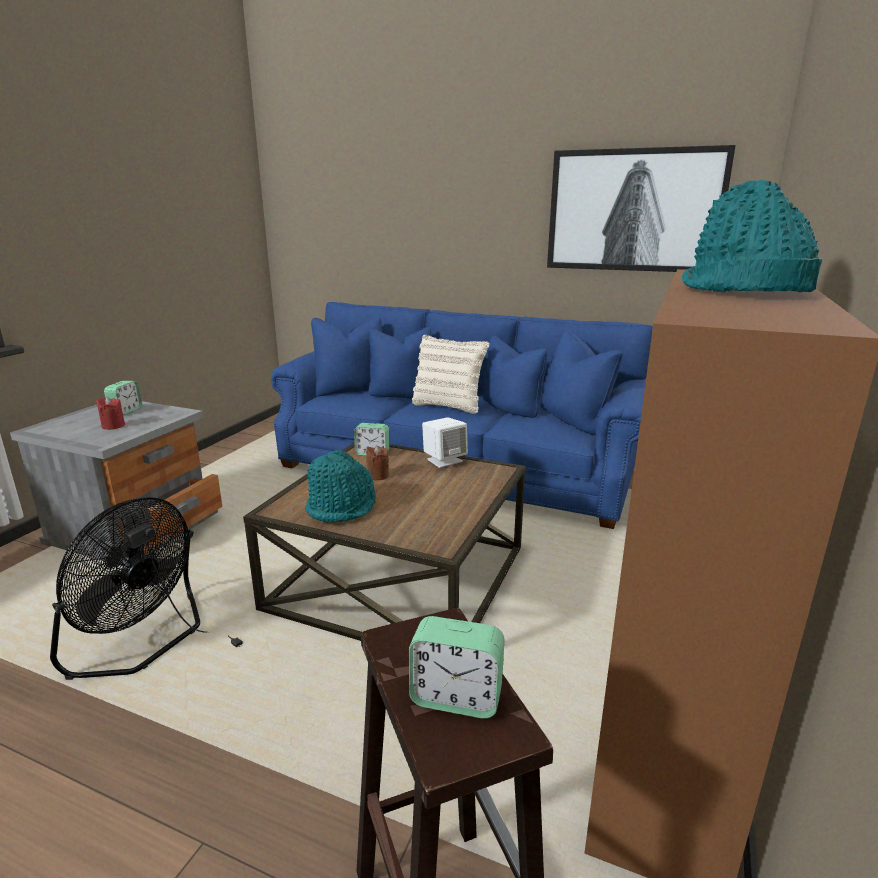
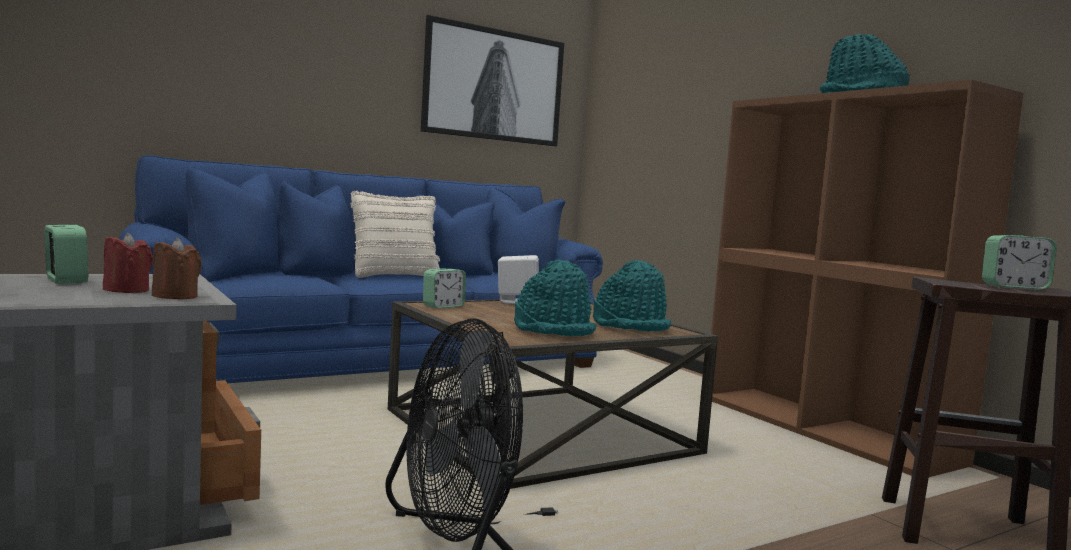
camera: 55 degrees left, 15 degrees down
(377, 475) = (503, 315): brown candle -> brown candle (175, 296)
(421, 522) = (631, 326): none -> turquoise hat
(456, 697) = (1014, 287): alarm clock -> alarm clock turned 45 degrees clockwise

